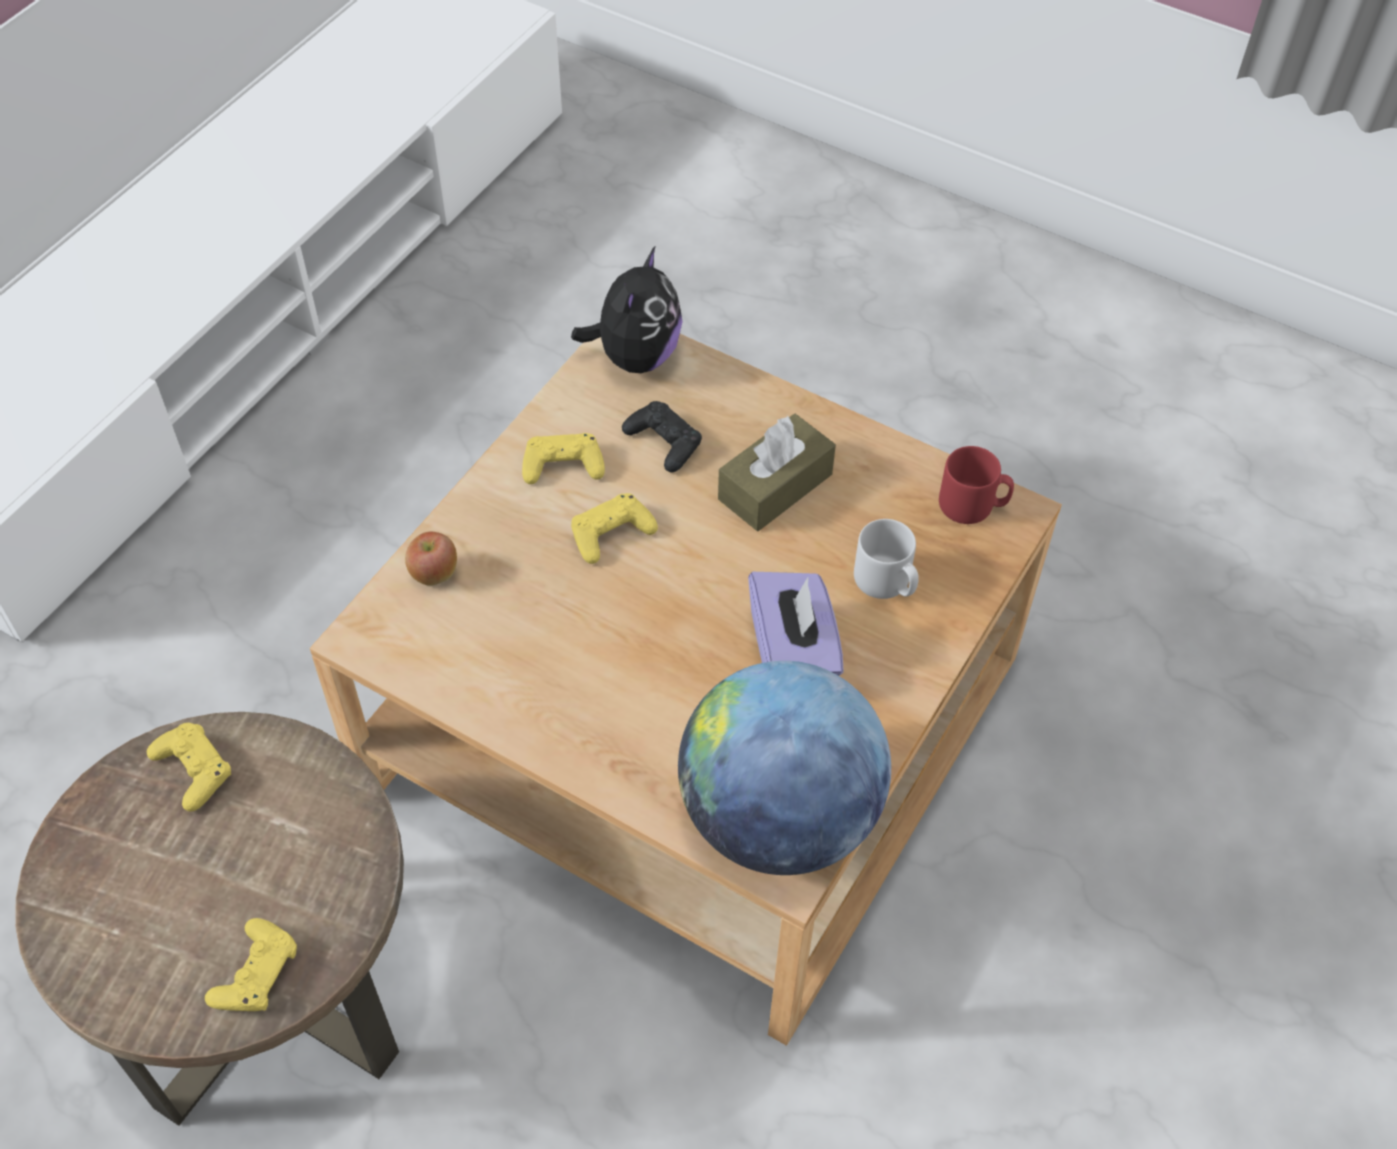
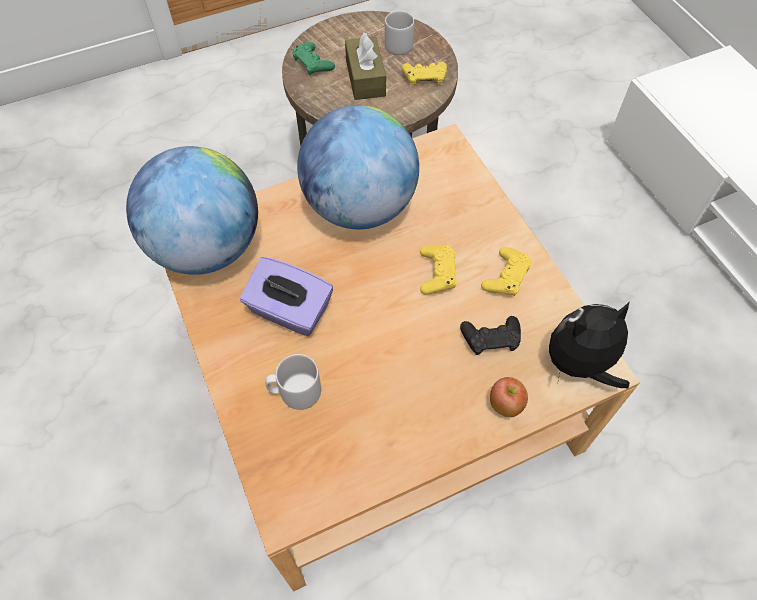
camera: 125 degrees right, 5 degrees up
(117, 861) = (398, 43): none -> grey mug
(256, 973) = (313, 63): yellow game controller -> green game controller
(434, 574) = (466, 185): apple -> apple (505, 404)
(564, 676) = (359, 206): none -> globe
(635, 356) = (579, 365): plush toy -> plush toy turned 105 degrees clockwise
(775, 487) = (412, 378): brown tissue box -> brown tissue box (365, 78)
(972, 505) = (310, 490): red mug -> none

